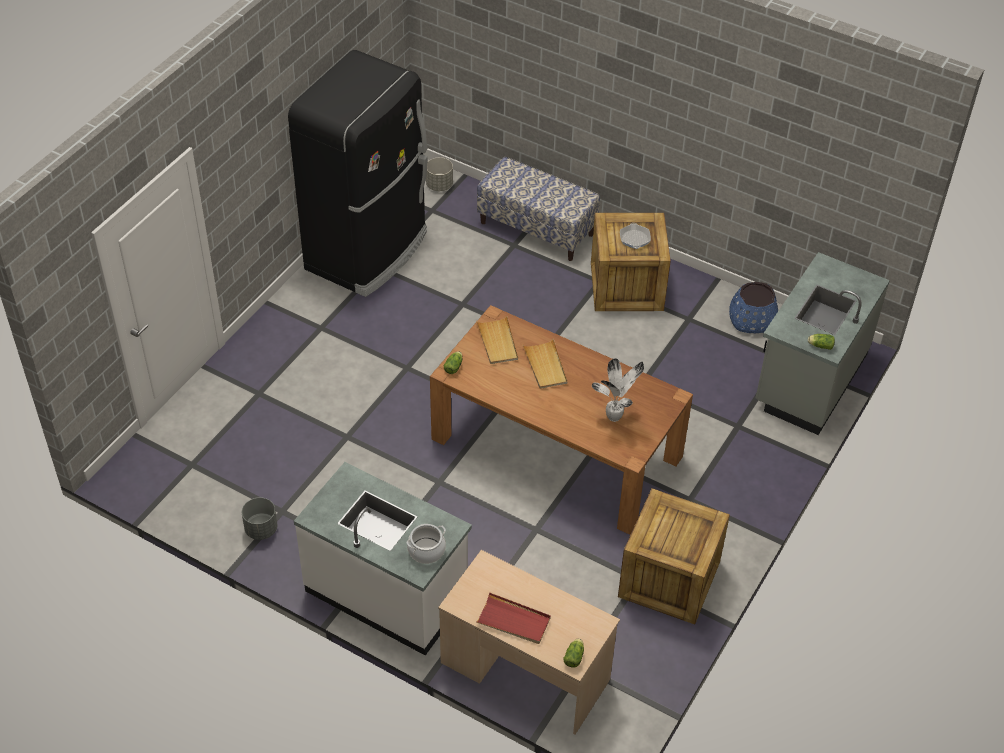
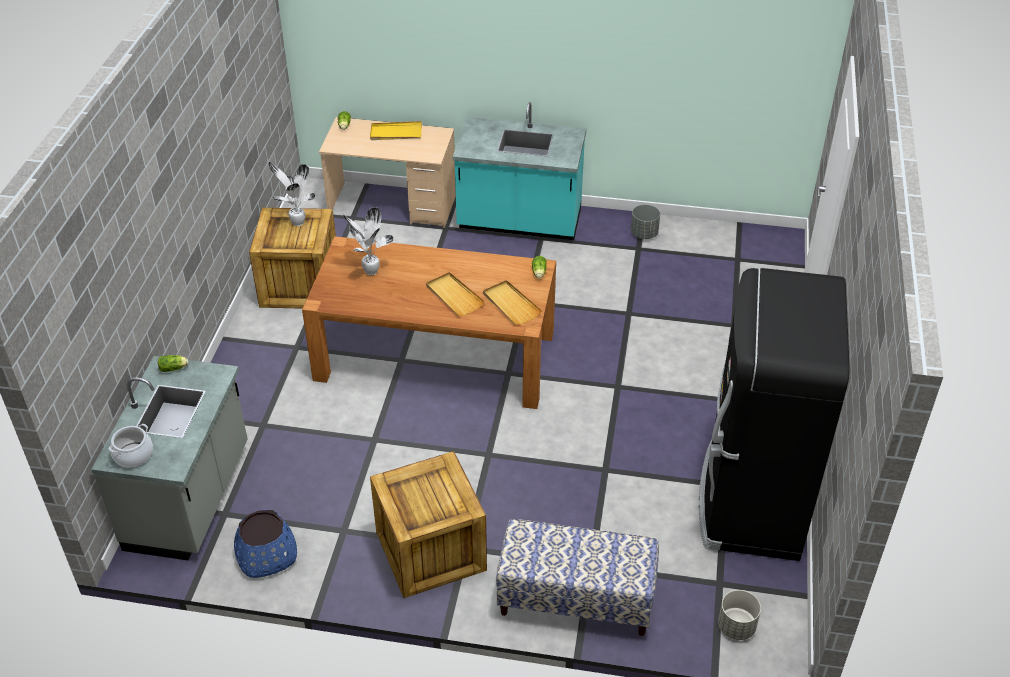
camera: 160 degrees right, 5 degrees down
(387, 593) = (519, 222): white counter -> turquoise counter
(426, 551) = (476, 135): cooking pot -> cooking pot (133, 455)
(513, 621) = (396, 133): red tray -> yellow tray
(634, 239) = (423, 498): frying pan -> none
(668, 546) = (296, 222): none -> potted plant

